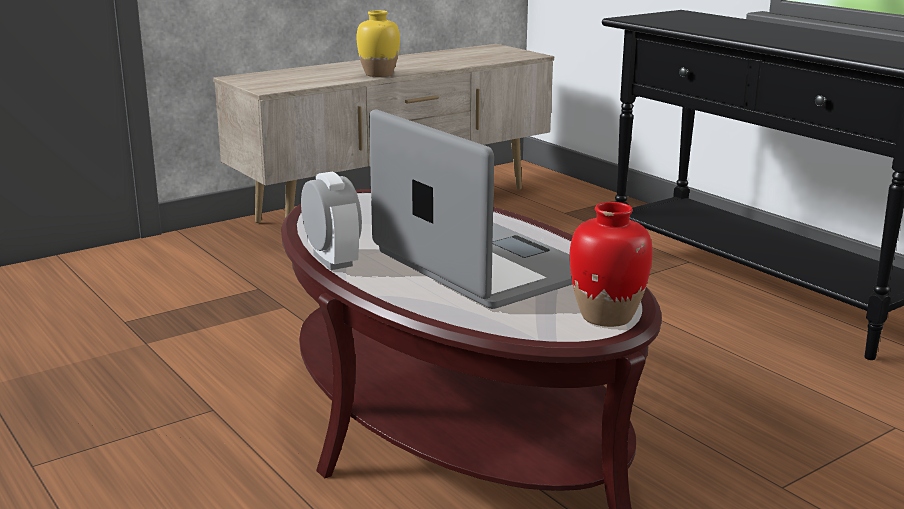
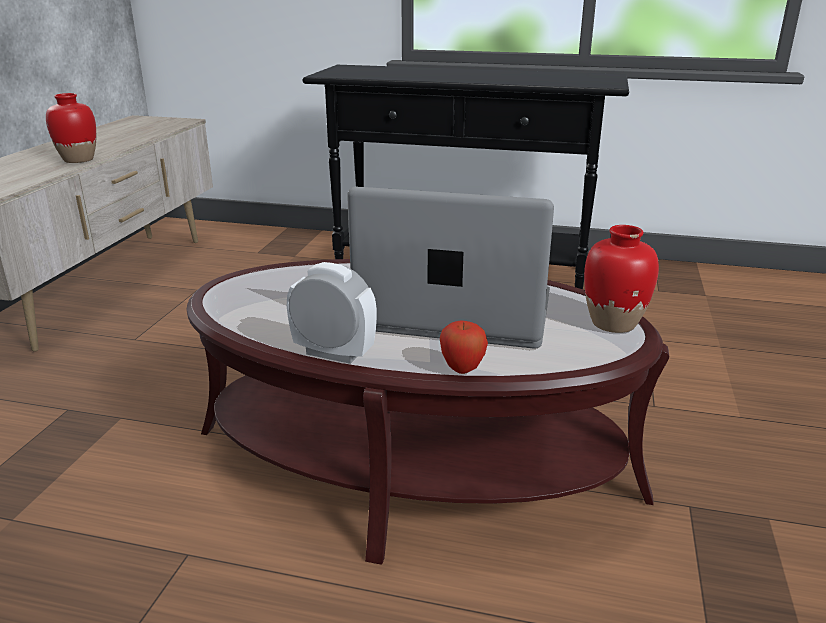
camera: 40 degrees left, 5 degrees up
(378, 74) = (78, 159): yellow vase -> red vase
(400, 301) = (462, 369): none -> apple

